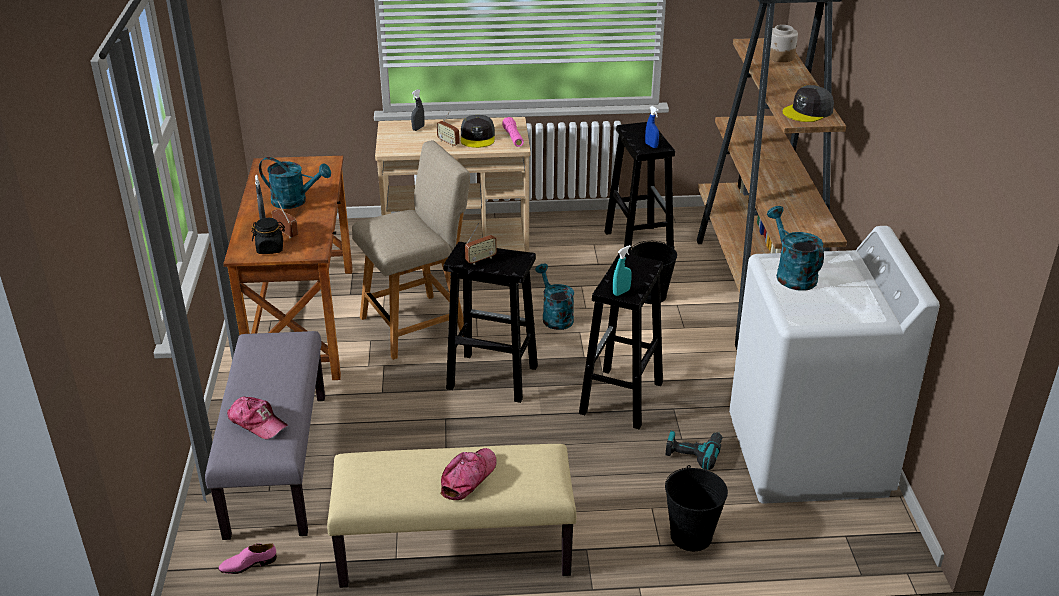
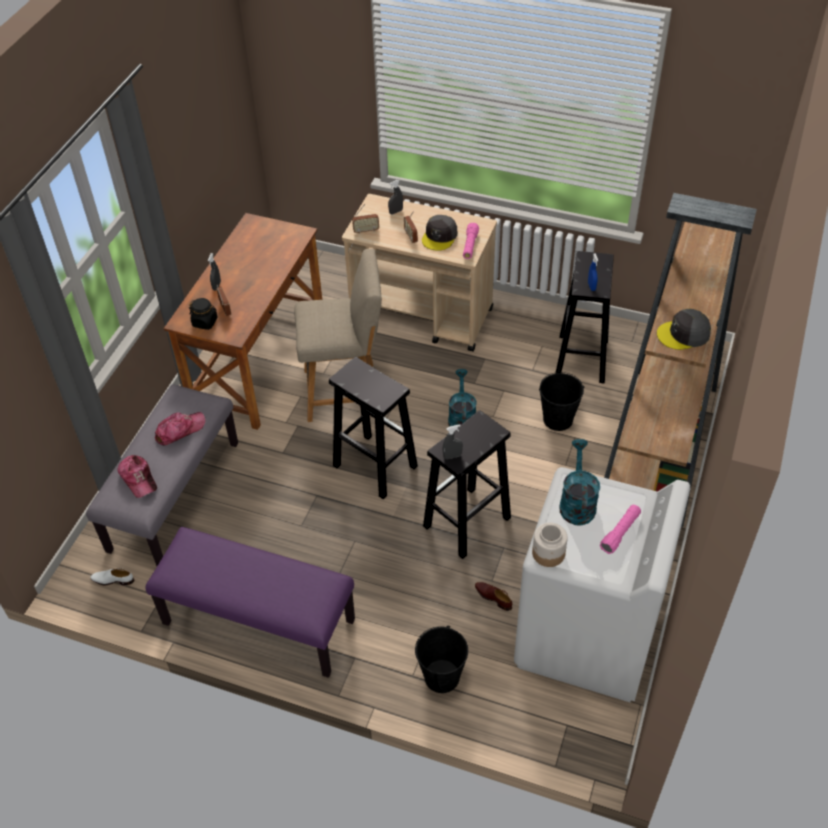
camera: 25 degrees right, 15 degrees up
(248, 564) = (113, 580): pink shoe -> white shoe
(295, 201) = (251, 273): turquoise watering can -> none
(454, 551) = (257, 623): beige bench -> purple bench
(468, 477) = (257, 585): cap -> cap (180, 430)
(481, 259) = (361, 383): radio -> radio (366, 231)
(621, 292) = (452, 456): turquoise spray bottle -> grey spray bottle
(693, 452) = (493, 597): power drill -> brown shoe
(780, 57) = (715, 249): jar -> jar (548, 553)
(851, 285) = (620, 533): none -> pink flashlight

